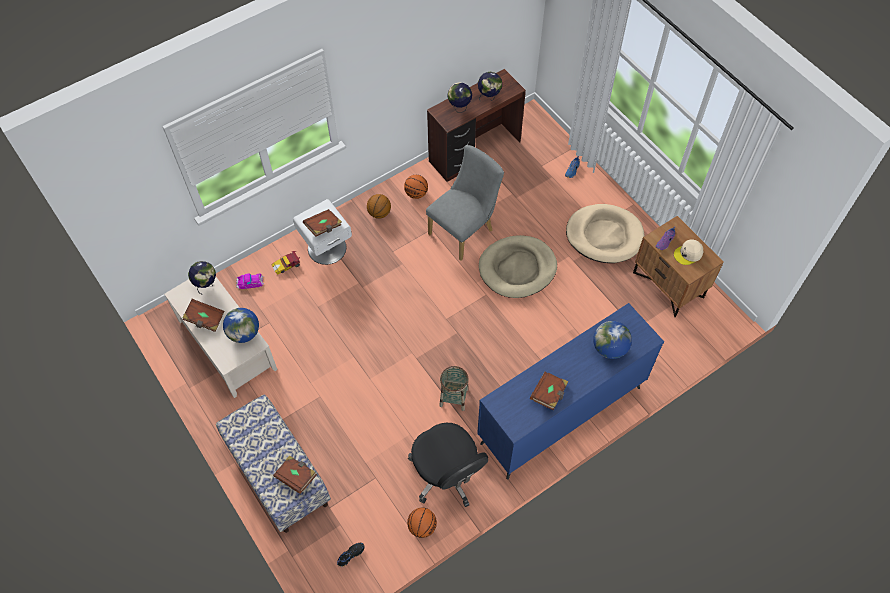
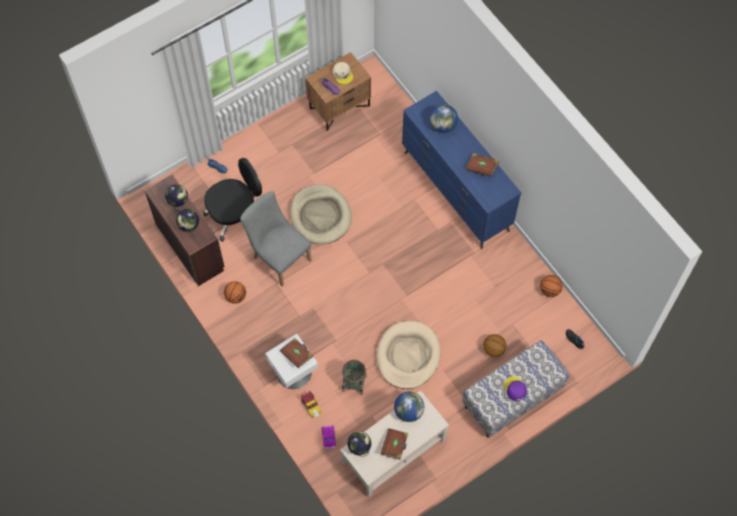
camera: 90 degrees left, 5 degrees up
(260, 451) = (515, 389): none -> purple cap
(296, 476) = (534, 360): brown book -> none
(379, 213) = (256, 328): basketball -> basketball (493, 349)
(447, 474) = (507, 272): black office chair -> black office chair (235, 215)
(454, 397) = (442, 267): basket -> basket (354, 383)
(604, 235) = (289, 148): beige dog bed -> beige dog bed (408, 356)

